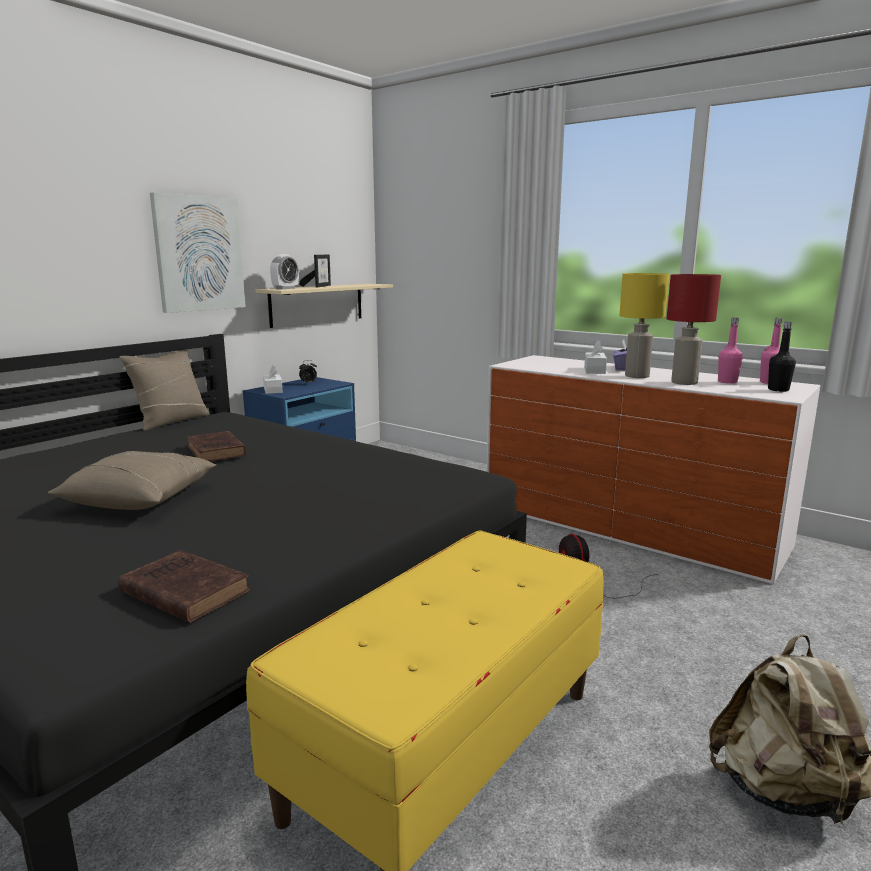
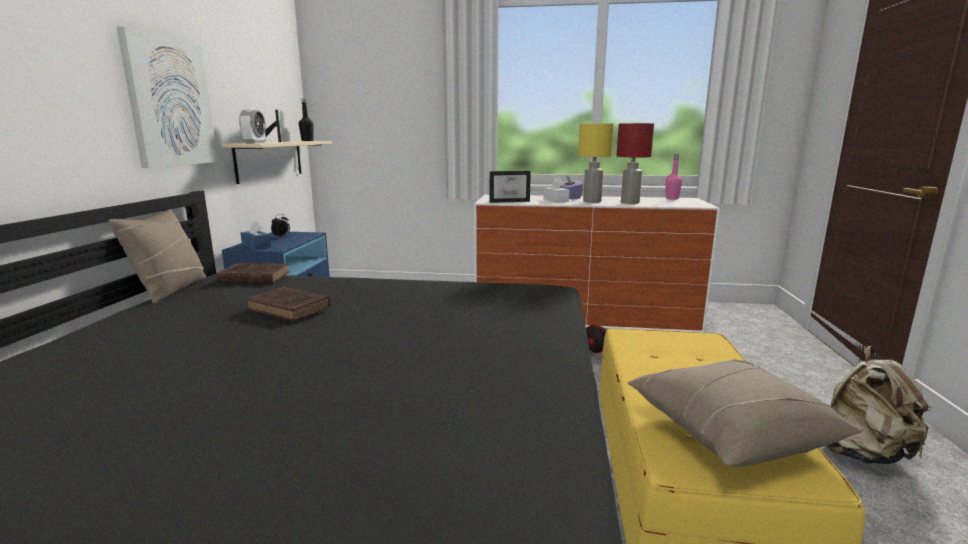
camera: 30 degrees left, 0 degrees up
(140, 498) = (286, 368): beige pillow -> beige pillow (730, 431)
(183, 591) = (513, 440): brown book -> brown book (253, 277)
(273, 390) = (256, 246): white tissue box -> blue tissue box
(534, 367) = (509, 201): none -> picture frame
(727, 382) = (650, 200): pink bottle -> none
(778, 390) = (688, 202): black bottle -> black bottle (307, 141)

